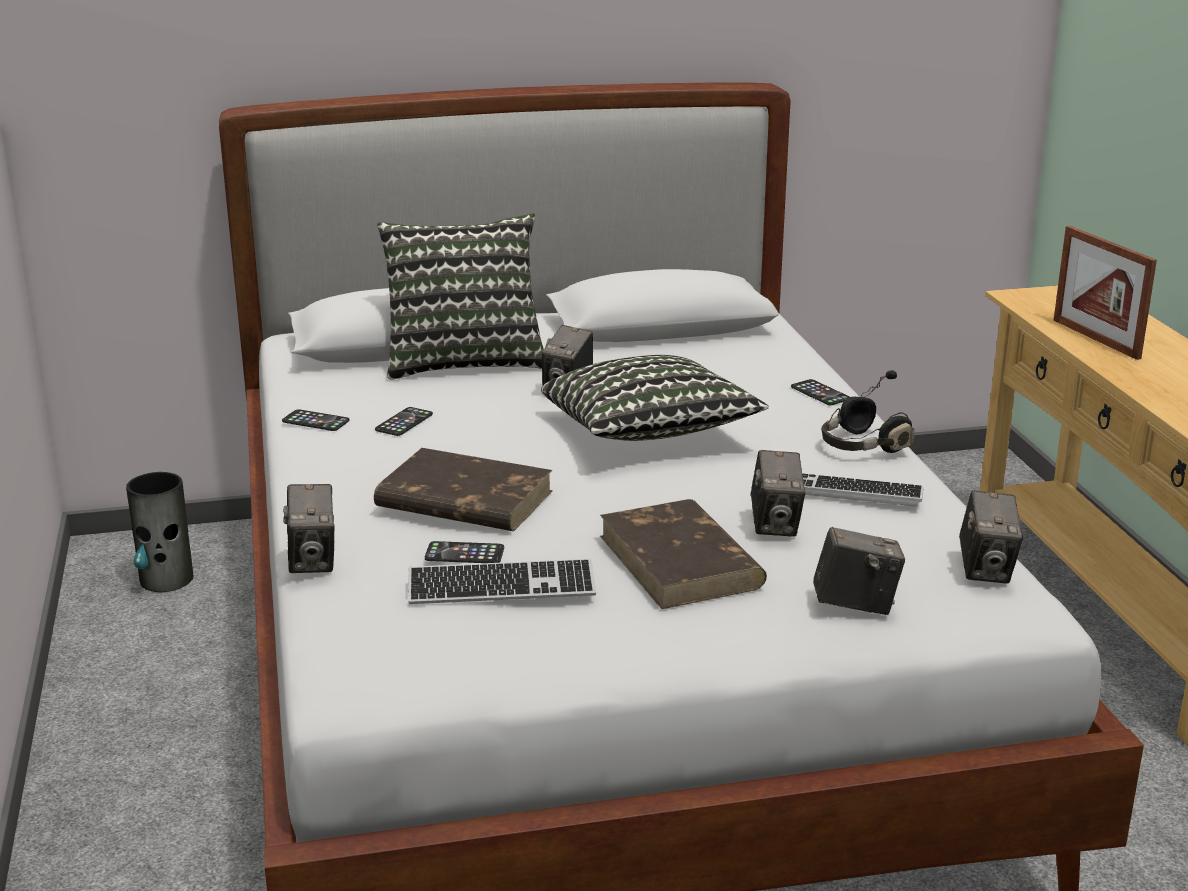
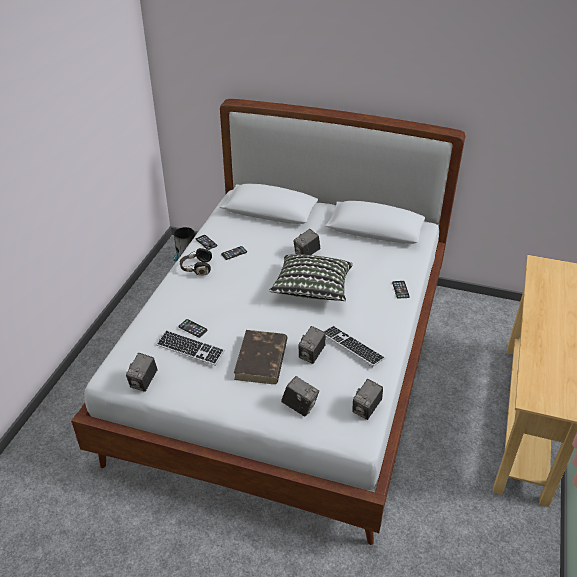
camera: 30 degrees right, 15 degrees up
(313, 561) = (149, 312): camera -> camera (144, 382)
(463, 499) = (216, 301): brown book -> none
(464, 360) = (283, 226): pillow -> none
(862, 446) = (387, 325): black headphones -> black headphones (197, 268)
(1095, 339) = (544, 302): picture frame -> none

